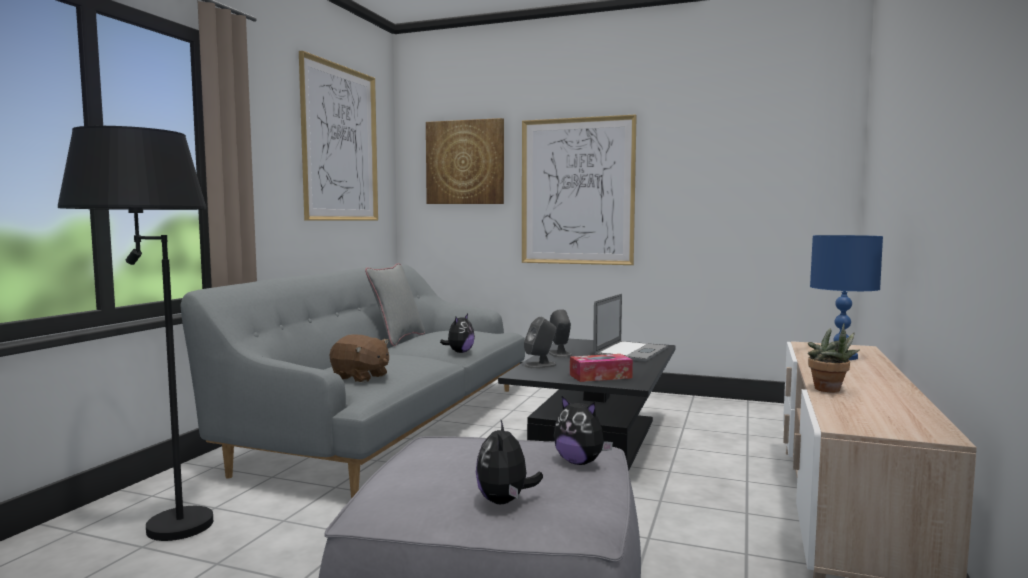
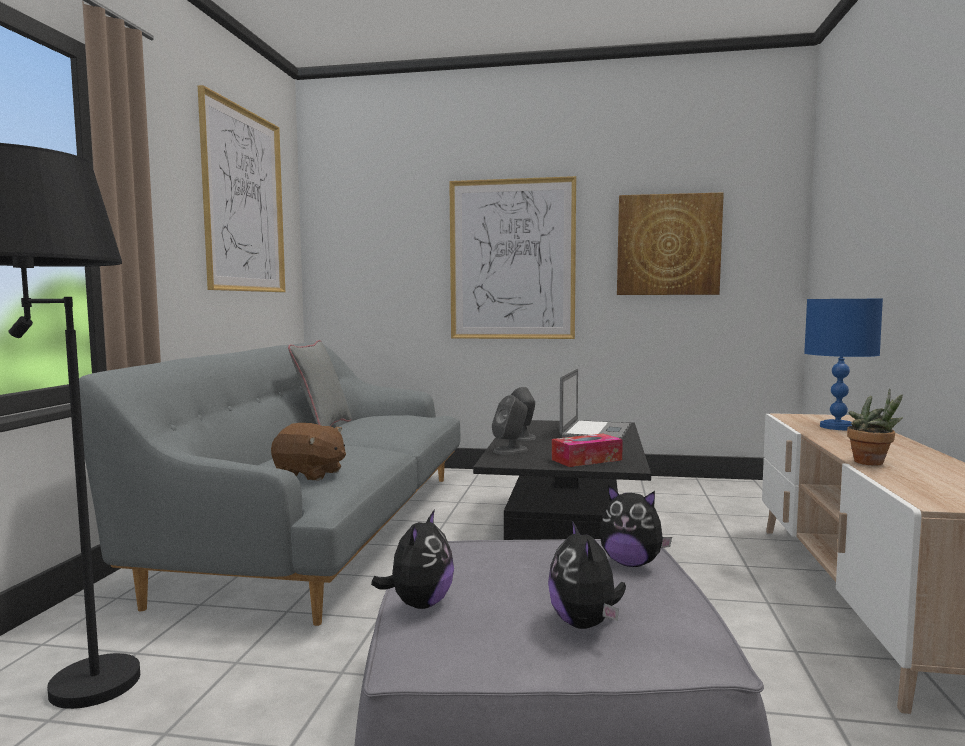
camera: 10 degrees left, 0 degrees up
(459, 352) = (405, 439): plush toy -> plush toy (419, 604)
(465, 162) = (383, 227): picture -> picture (668, 245)

